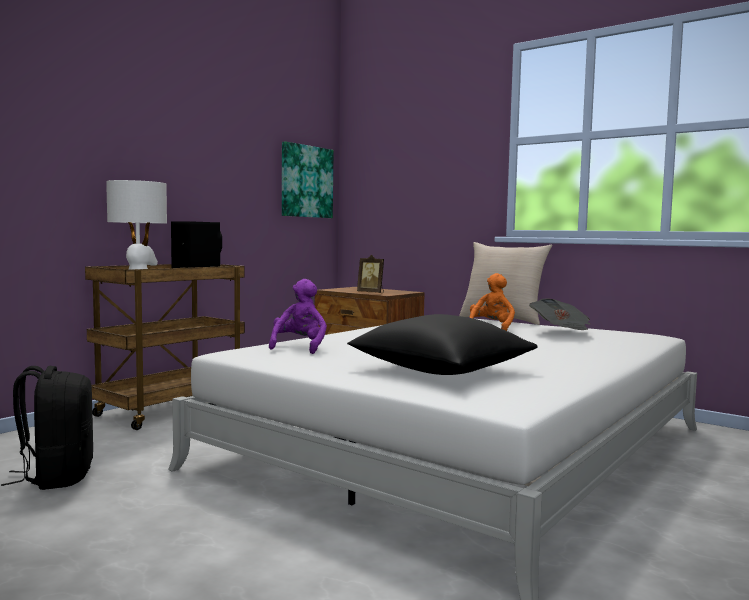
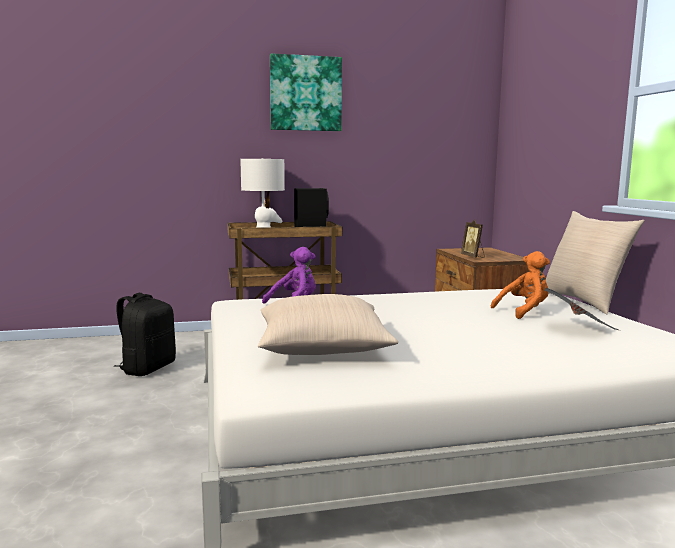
camera: 40 degrees right, 5 degrees up
(306, 181) = (453, 145): picture -> picture (305, 93)
(441, 370) = (322, 348): black pillow -> beige pillow

